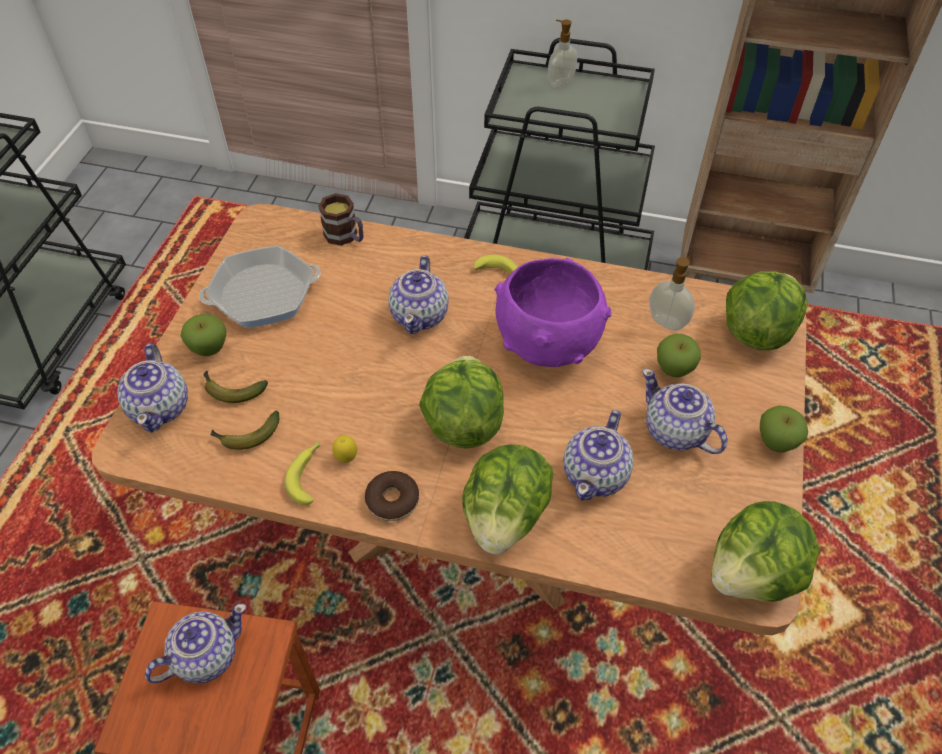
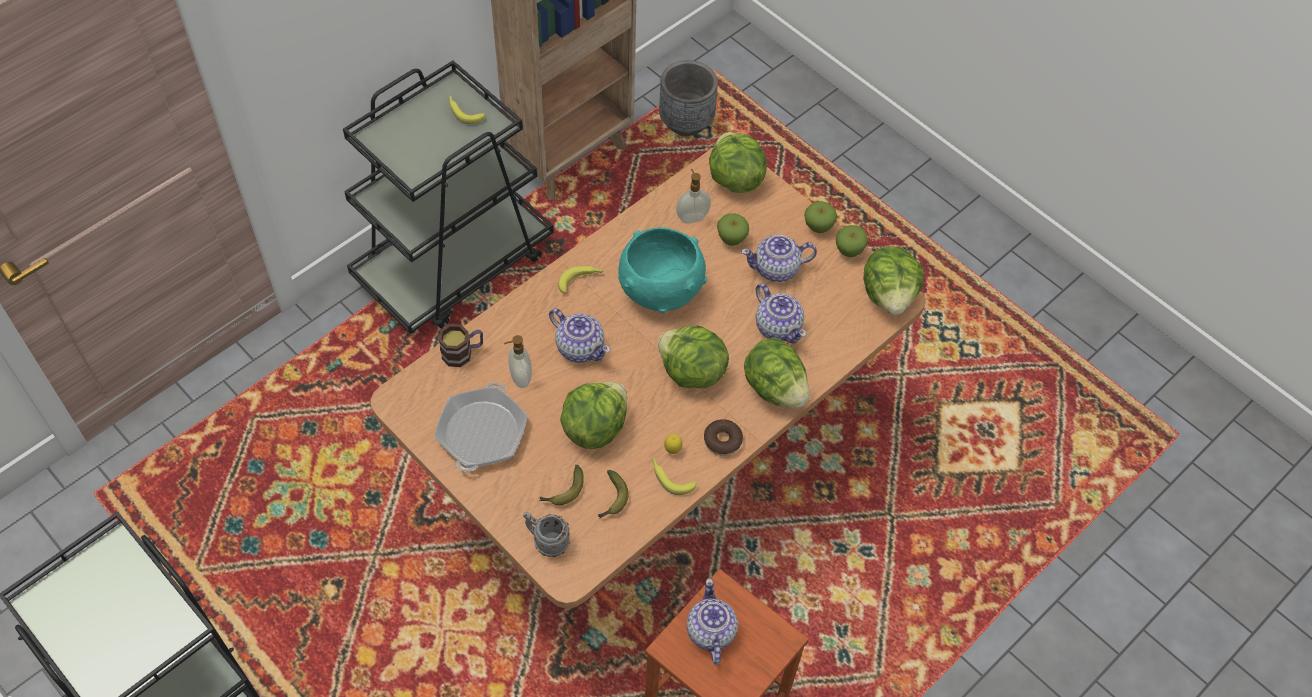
camera: 60 degrees left, 5 degrees up
(161, 407) = (546, 541): teapot -> grey mug
(209, 348) = (512, 489): apple -> apple (849, 251)
(329, 375) = (594, 427): none -> lettuce
(547, 342) = (660, 290): purple bowl -> turquoise bowl
(560, 83) = (404, 124): soap dispenser -> soap dispenser (520, 378)
(612, 107) = (463, 112): none -> banana
(869, 343) = (686, 122): none -> grey planter

